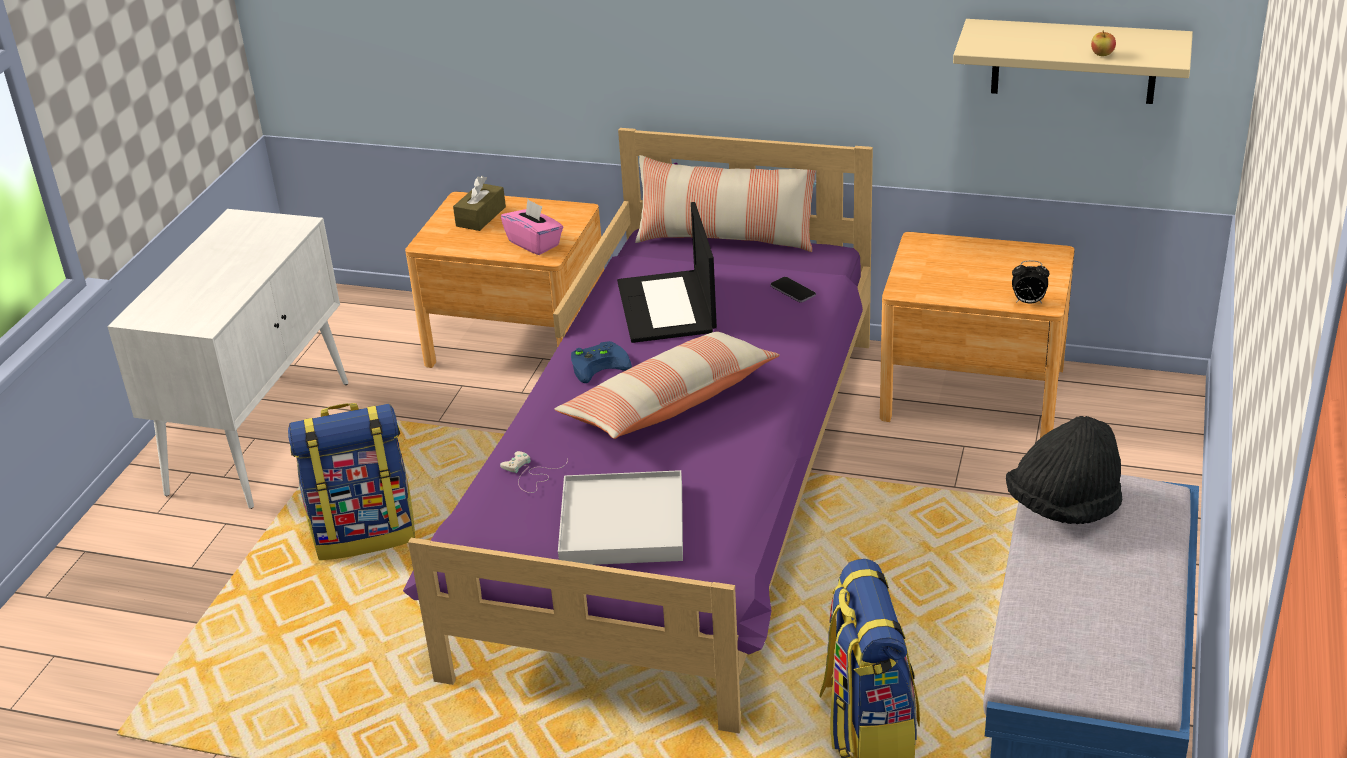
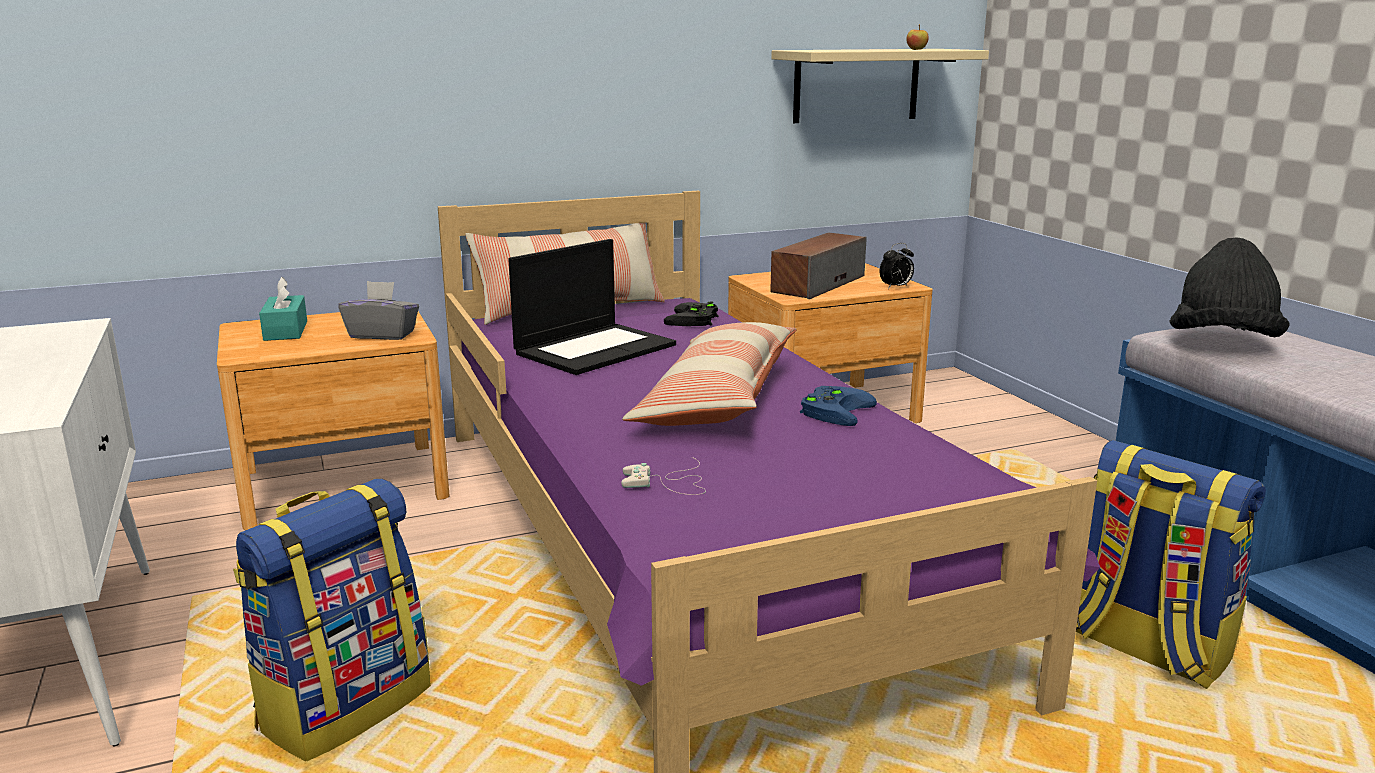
camera: 40 degrees left, 15 degrees down
(481, 216) = (285, 331): brown tissue box -> turquoise tissue box
(534, 243) = (382, 334): pink tissue box -> grey tissue box
(600, 364) = (594, 393): blue game controller -> blue game controller (834, 410)
(622, 524) = (848, 488): white tray -> none
(668, 307) = (595, 349): laptop -> laptop turned 90 degrees counterclockwise
(793, 291) = (694, 320): phone -> black game controller
(963, 273) = (817, 284): none -> speaker

